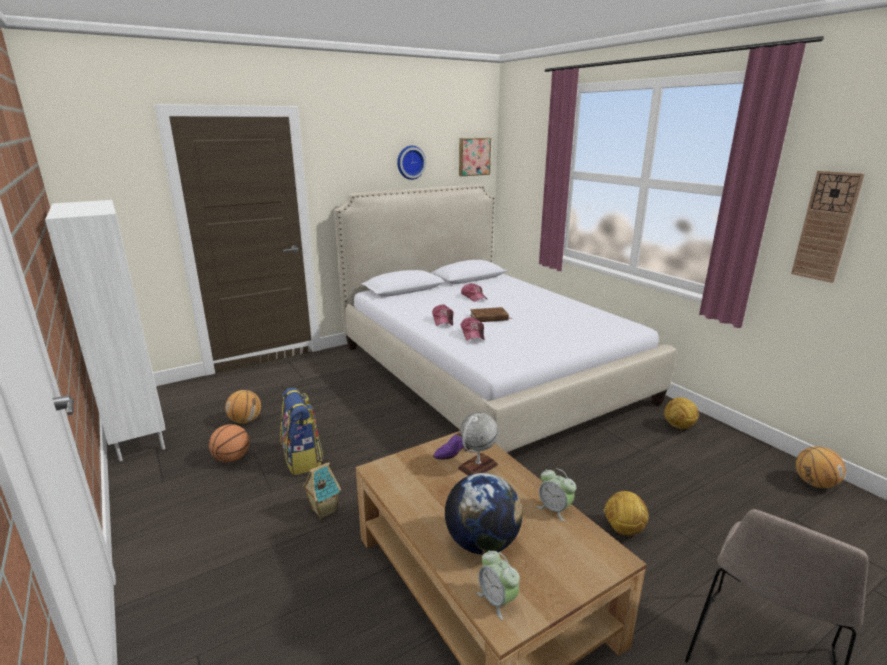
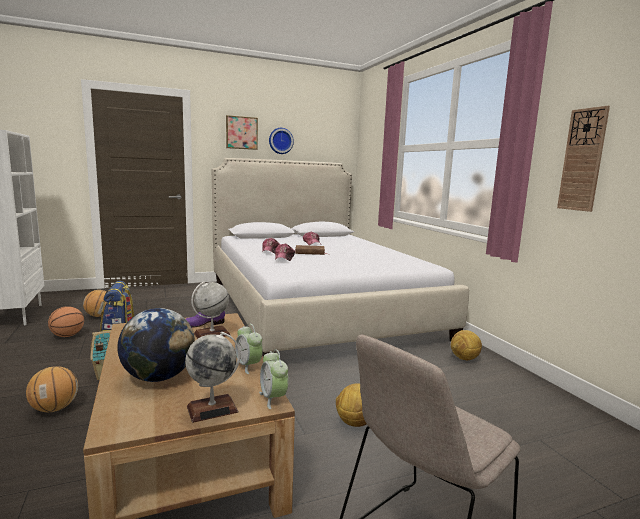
camera: 10 degrees right, 10 degrees down
(473, 156) = (336, 142): picture -> picture (241, 133)
(497, 600) = (126, 413): alarm clock -> alarm clock (273, 398)
(572, 577) = (212, 409): none -> globe
(814, 483) = (579, 415): basketball -> basketball (54, 408)

